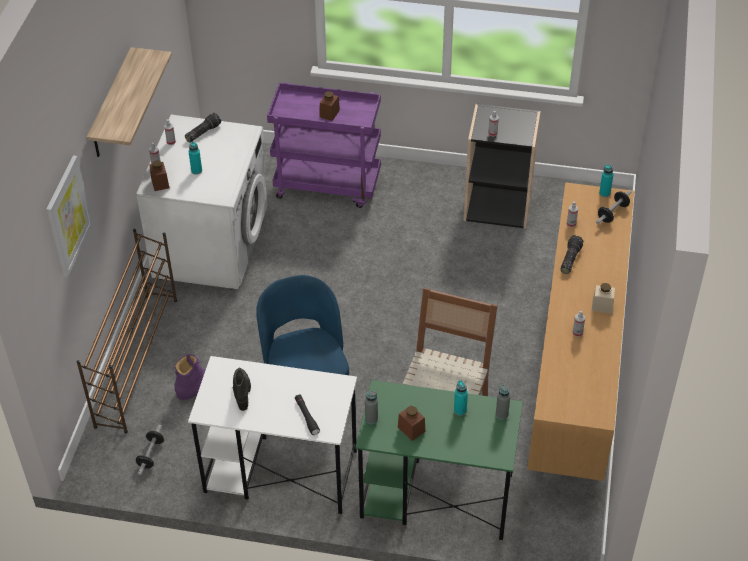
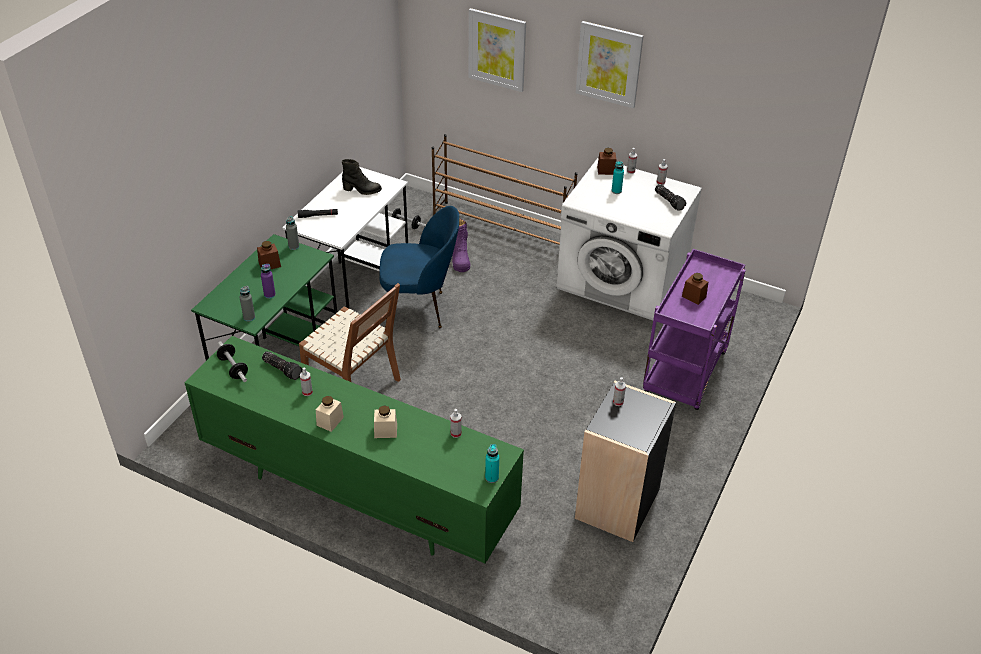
camera: 105 degrees right, 5 degrees down
(112, 105) = (609, 64): shelf -> picture
(460, 410) = (269, 295): turquoise bottle -> purple bottle
(569, 259) = (406, 416): flashlight -> flashlight (283, 369)
(576, 372) = (356, 497): brown cabinet -> green cabinet
(592, 267) = (385, 431): none -> beige jar
(612, 213) = (457, 474): dumbbell -> dumbbell (233, 368)

